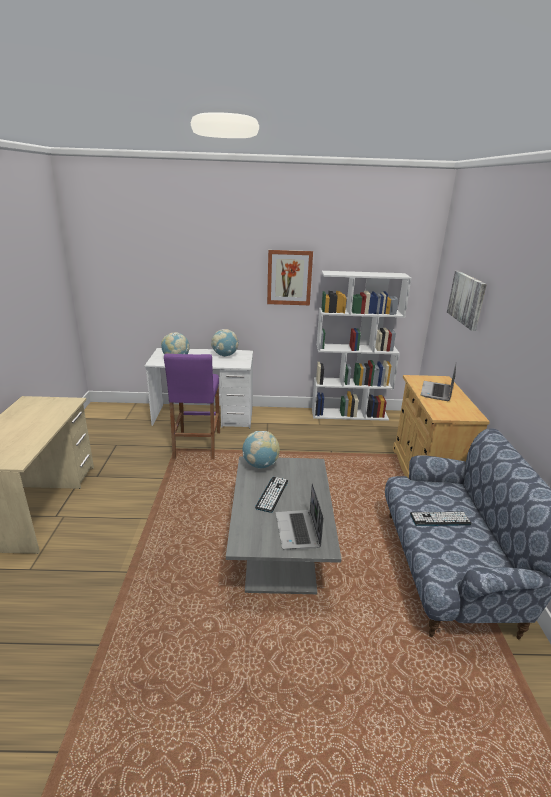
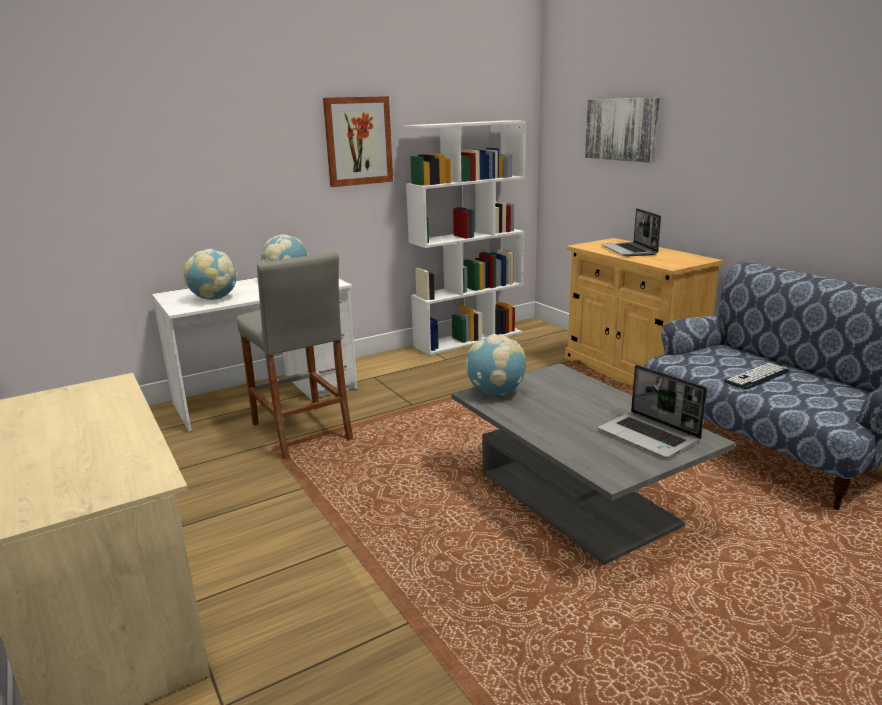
camera: 30 degrees left, 5 degrees down
(197, 445) = (301, 432): purple stool -> grey stool
(272, 494) = (560, 414): keyboard -> none

